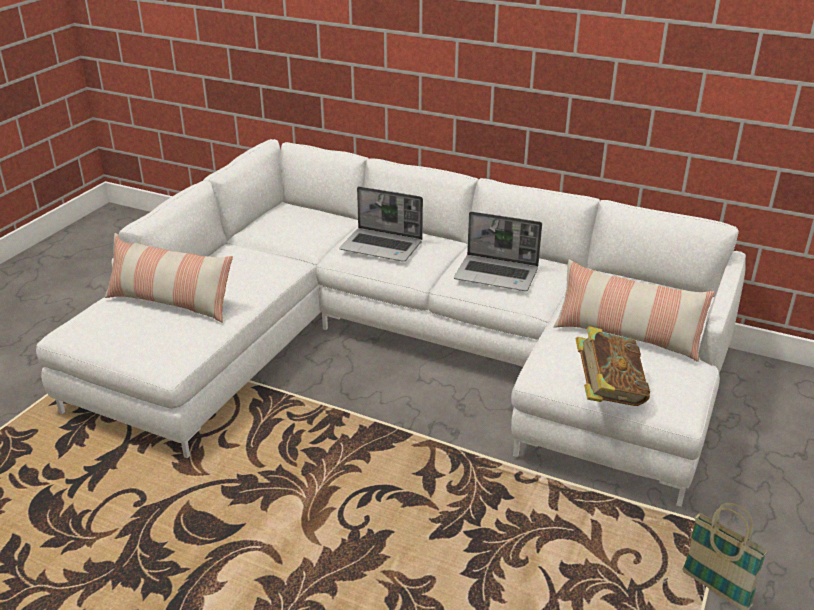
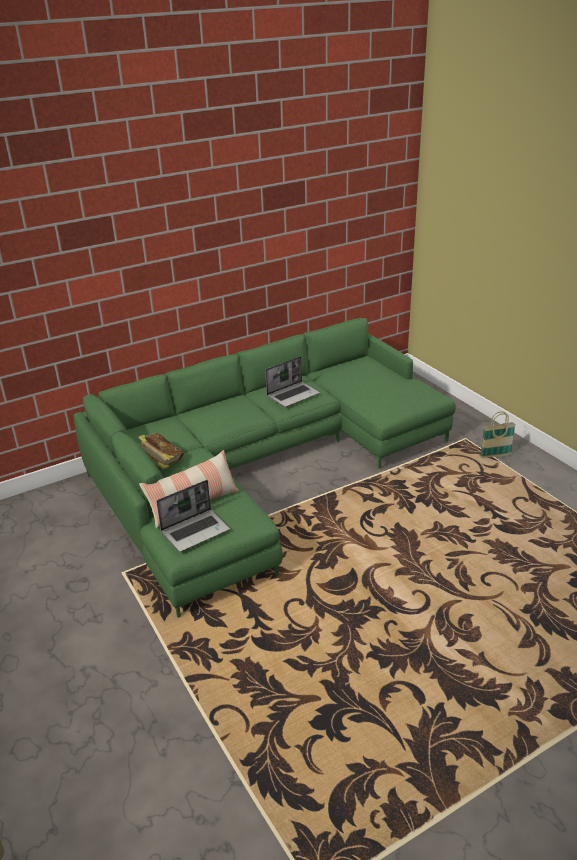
camera: 55 degrees left, 0 degrees up
(382, 246) = (223, 416): laptop -> laptop (196, 531)
(402, 350) = (259, 469): white sofa -> green sofa
(608, 392) = (413, 406): book -> book (161, 464)
(627, 336) = (379, 385): pillow -> none

